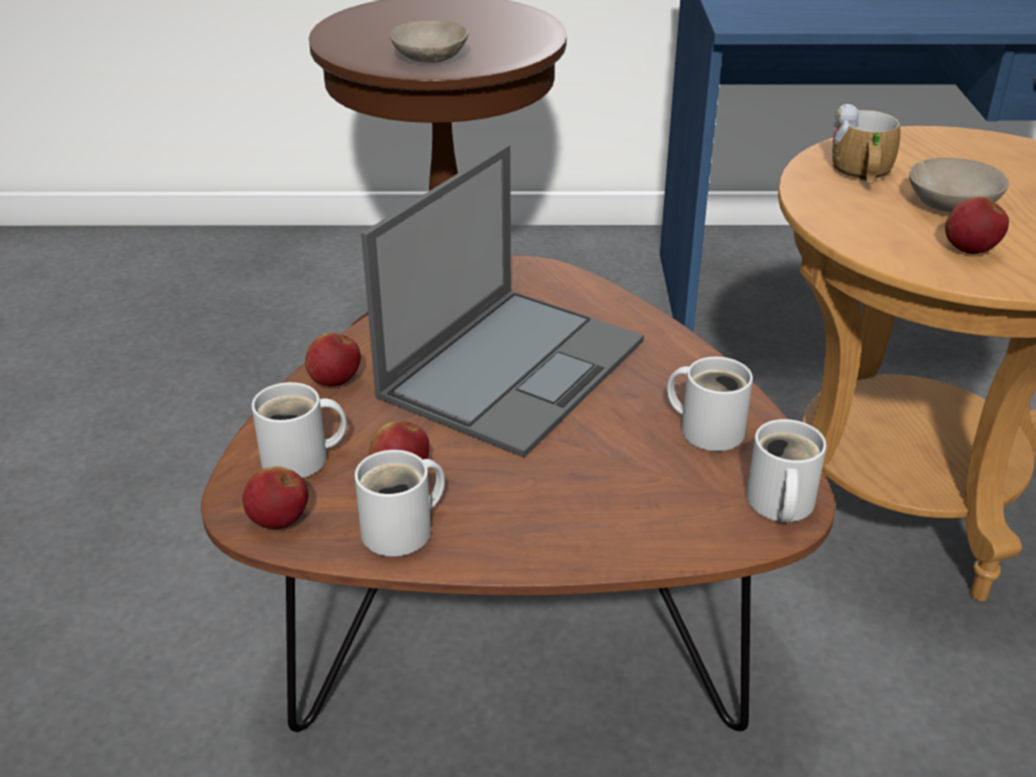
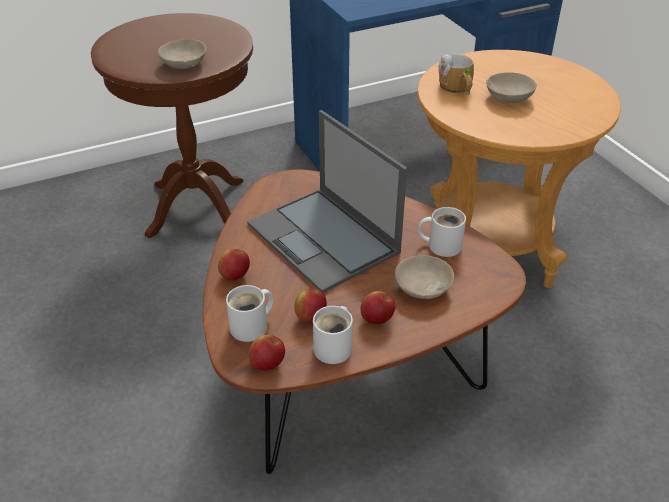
camera: 25 degrees left, 5 degrees up
(514, 366) = (324, 239): laptop -> laptop turned 135 degrees clockwise
(622, 483) = (422, 286): none -> beige bowl
(778, 504) = (498, 274): white mug -> none
(970, 250) = (533, 122): apple -> apple (377, 319)

